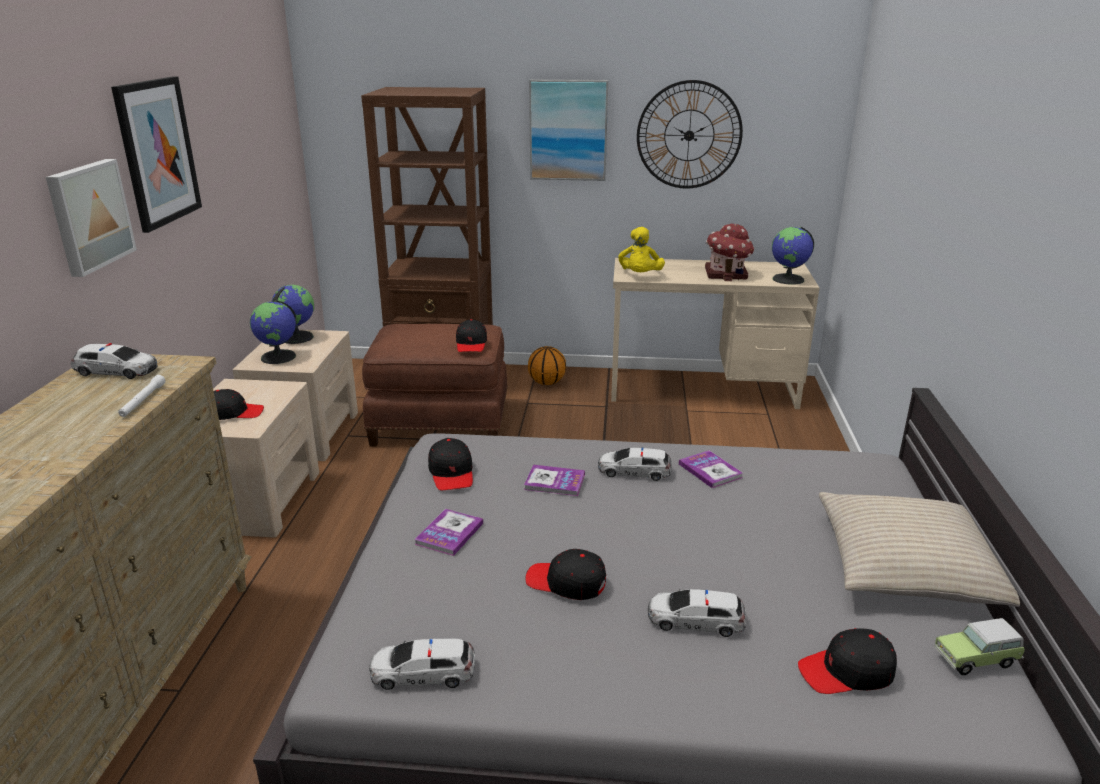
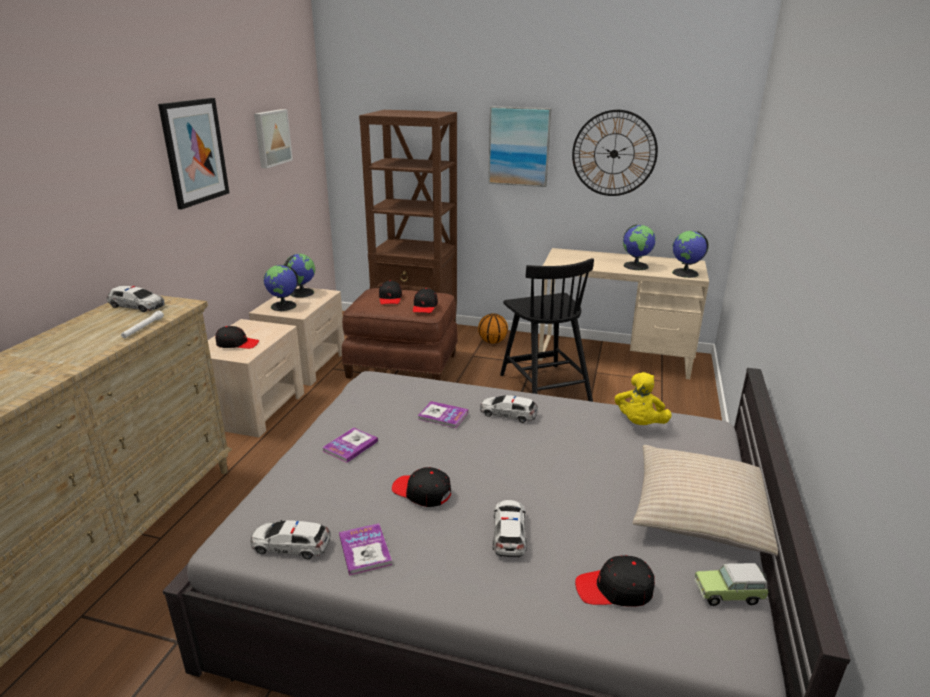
camera: 10 degrees right, 0 degrees up
(88, 216) = (133, 195): picture -> picture (271, 138)
(452, 473) = (369, 401): black cap -> black cap (390, 298)
(629, 434) = (544, 387): none -> black chair
(640, 276) = (565, 263): yellow plush toy -> yellow plush toy (639, 424)
(695, 620) = (509, 533): toy car -> toy car turned 75 degrees clockwise
(710, 470) = (568, 419): book -> book (365, 550)
(727, 274) = (636, 266): toy house -> globe

